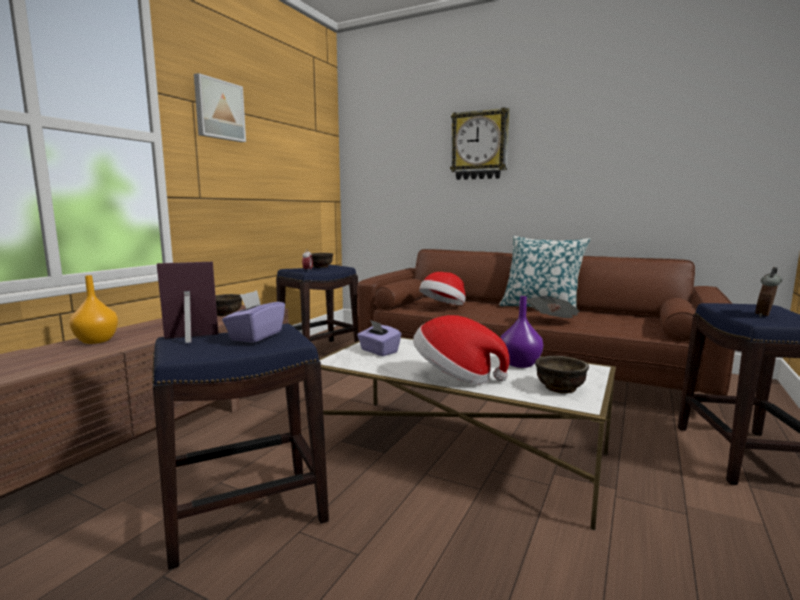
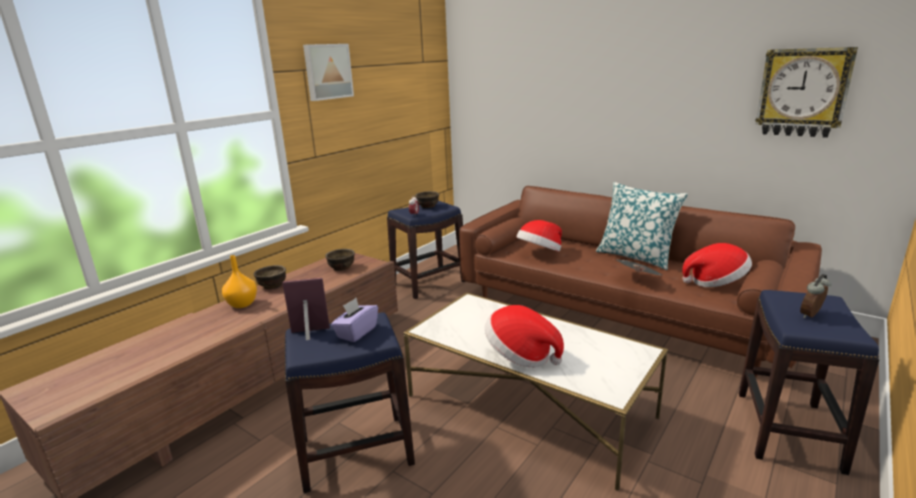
camera: 10 degrees right, 10 degrees up
(378, 351) = (464, 318): purple tissue box -> none
(479, 145) = (587, 79): wall clock -> wall clock (802, 92)
(520, 364) = (582, 341): purple vase -> none
(560, 388) = (604, 375): brown bowl -> brown bowl (272, 285)
(629, 322) = (716, 282): none -> hat

